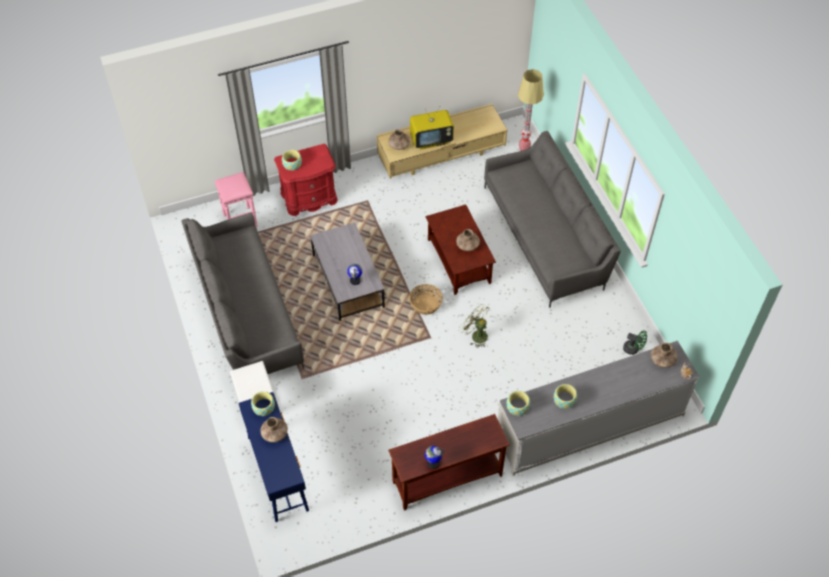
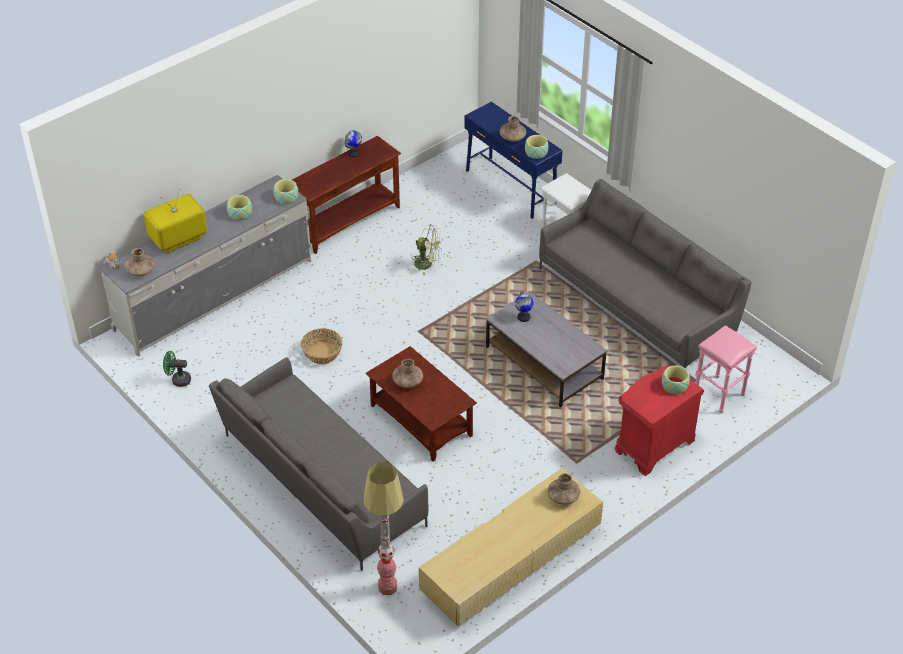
camera: 160 degrees right, 10 degrees down
(426, 304) = (439, 362): basket -> basket (322, 353)
(431, 140) = (521, 517): television -> television (178, 240)
(476, 335) = (367, 347): green fan -> green fan (427, 264)

